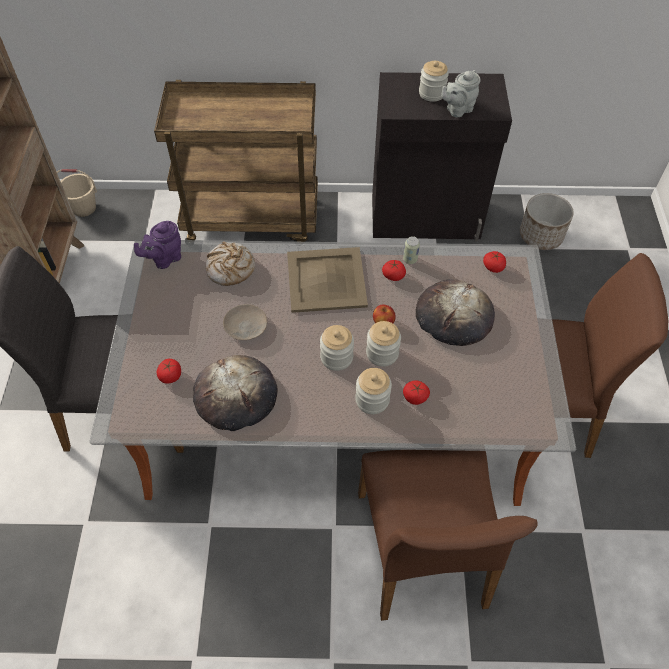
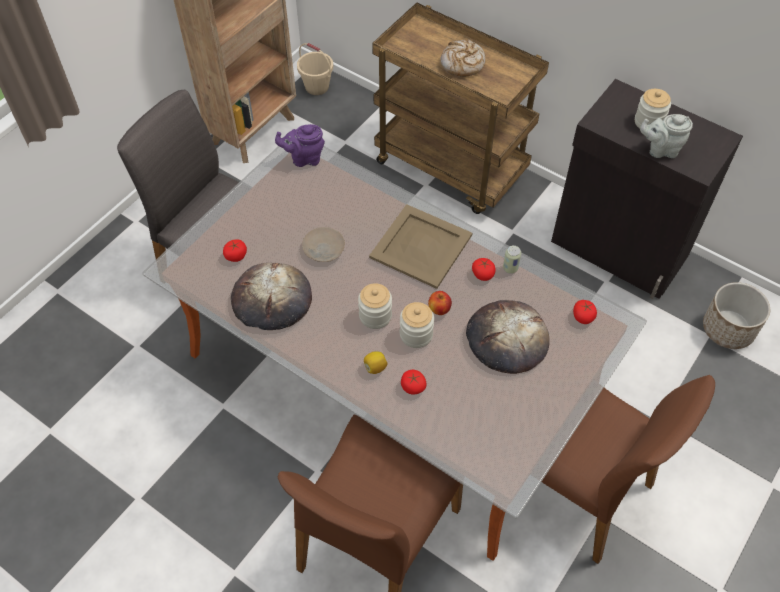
camera: 35 degrees right, 0 degrees up
(230, 269) = (349, 194): bread -> bread (462, 64)
(372, 400) = (375, 367): jar -> lemon

